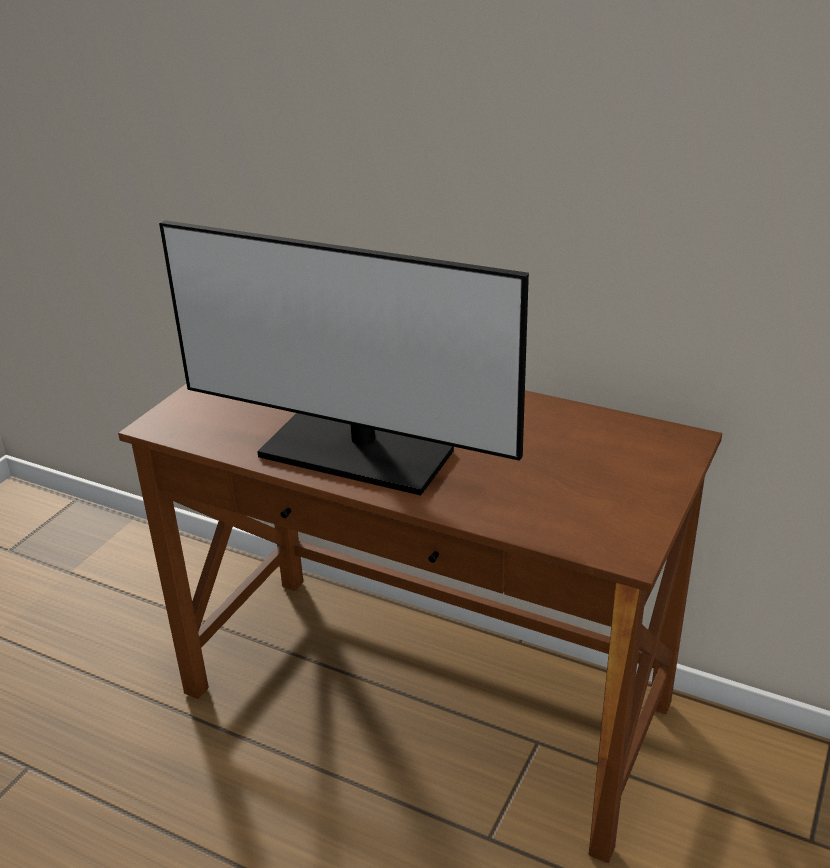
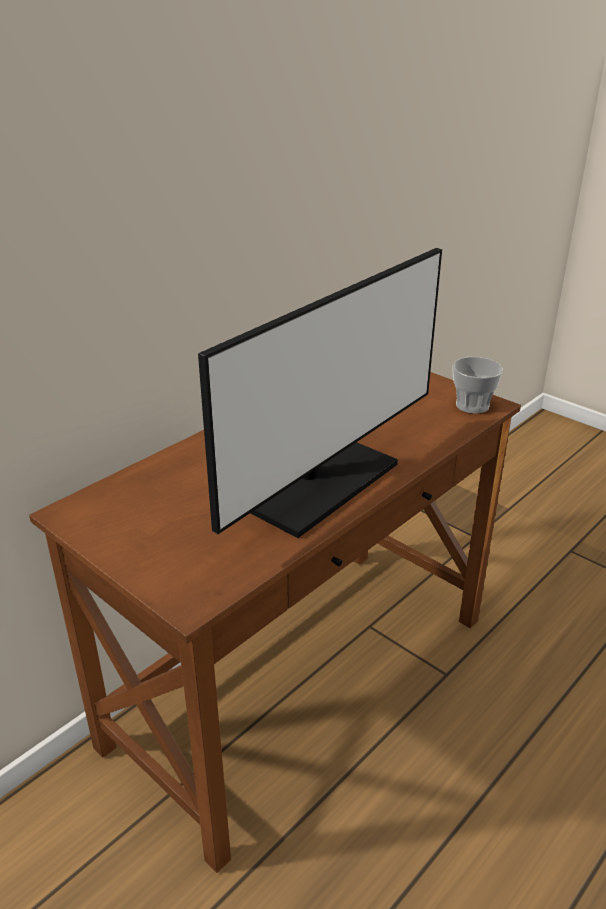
camera: 75 degrees left, 0 degrees up
(612, 537) = (472, 405): none -> cup

